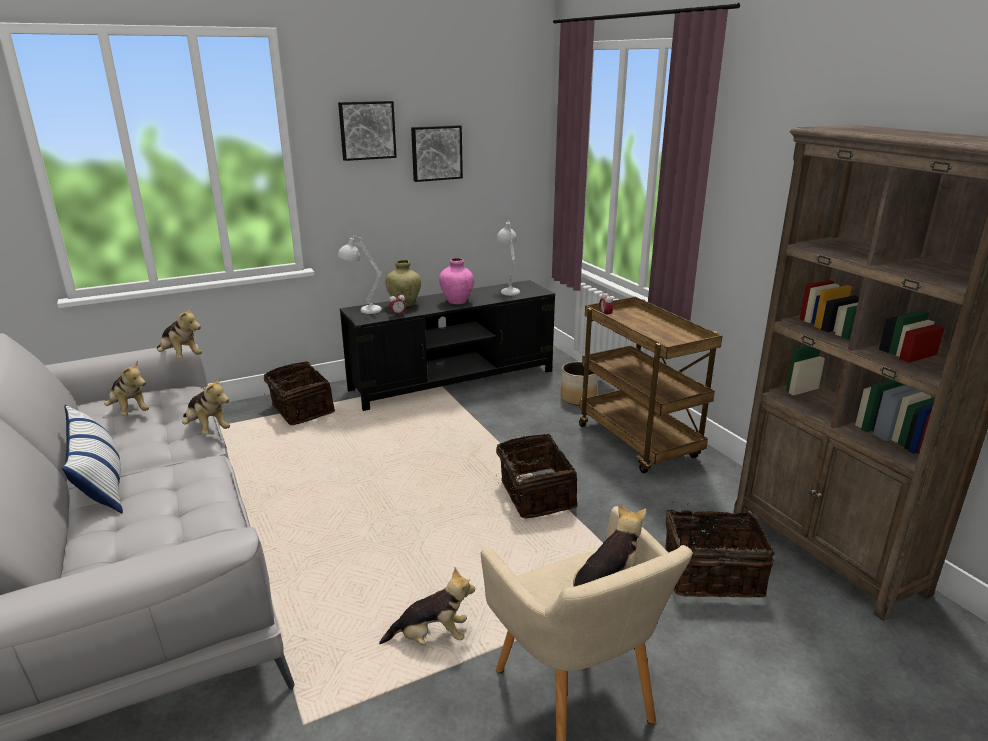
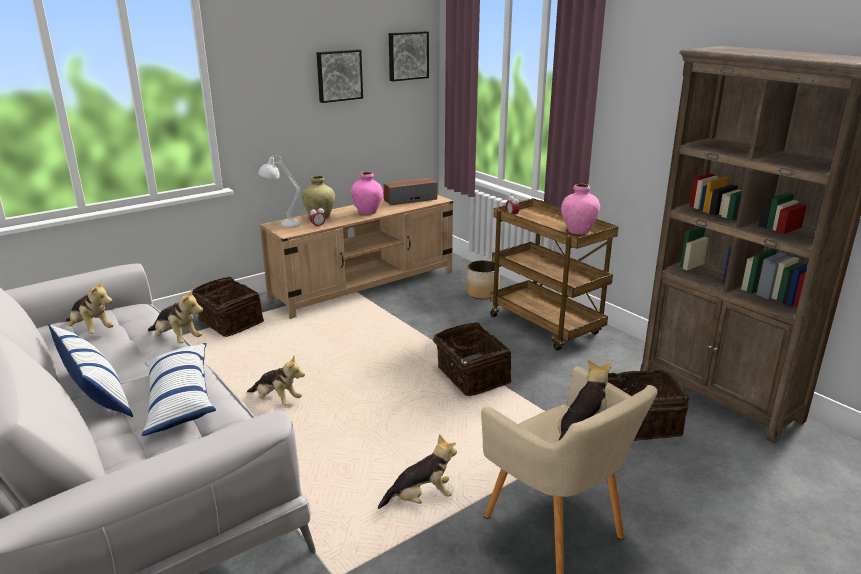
camera: 10 degrees left, 0 degrees up
(178, 498) = (180, 399): none -> pillow
(180, 357) = (131, 276): plush toy -> plush toy (277, 400)
(367, 130) = (277, 56): picture -> picture (407, 55)
(453, 380) = (365, 286): black tv stand -> beige tv stand
(508, 290) = (410, 199): white table lamp -> speaker
(675, 338) = (578, 231): none -> pink vase

